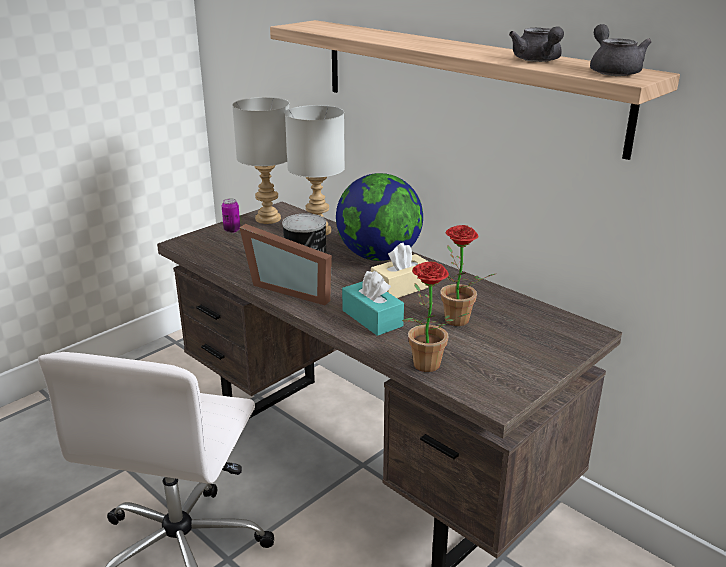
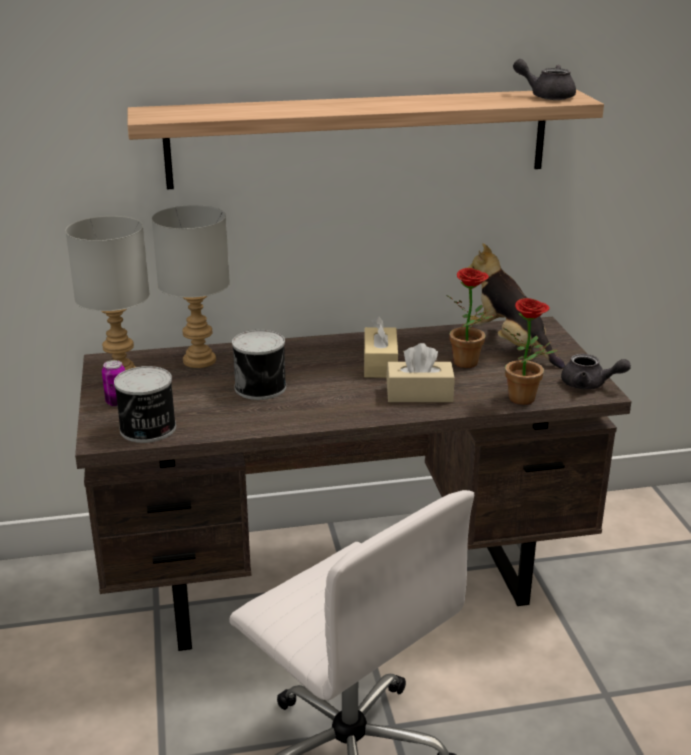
camera: 55 degrees left, 0 degrees up
(208, 250) = (148, 429): none -> can
(292, 288) = (310, 411): picture frame -> none
(372, 318) = (419, 394): turquoise tissue box -> beige tissue box
(378, 256) = (303, 352): globe -> none
(521, 330) = (510, 346): none -> plush toy
(538, 61) = (480, 100): grey teapot -> grey teapot (589, 385)

